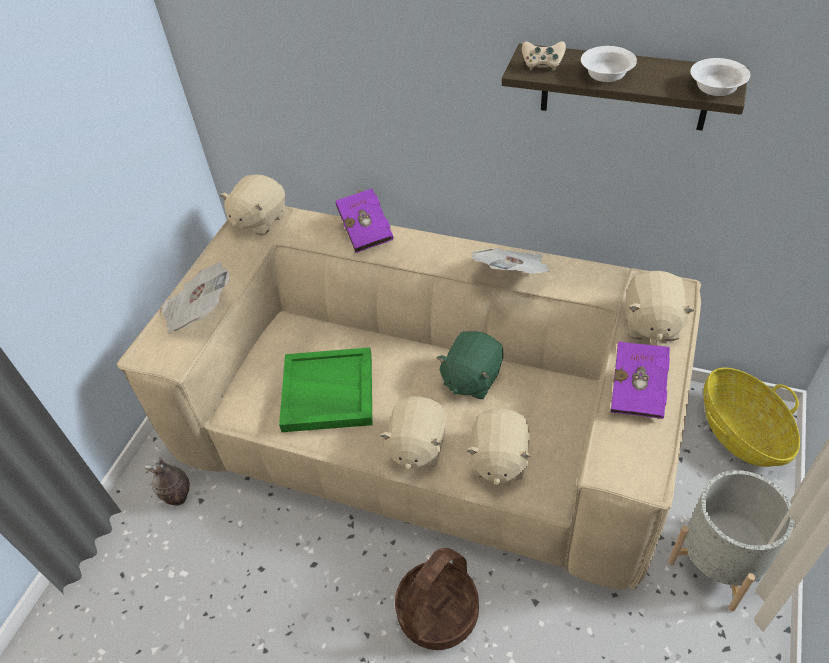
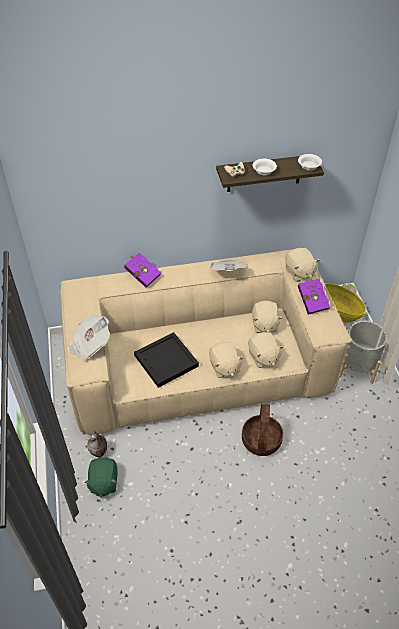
camera: 35 degrees left, 0 degrees up
(259, 220) = (79, 289): beige plush toy -> beige plush toy (264, 325)
(327, 393) = (166, 361): green tray -> black tray
(471, 378) = (227, 328): green plush toy -> green plush toy (103, 482)

